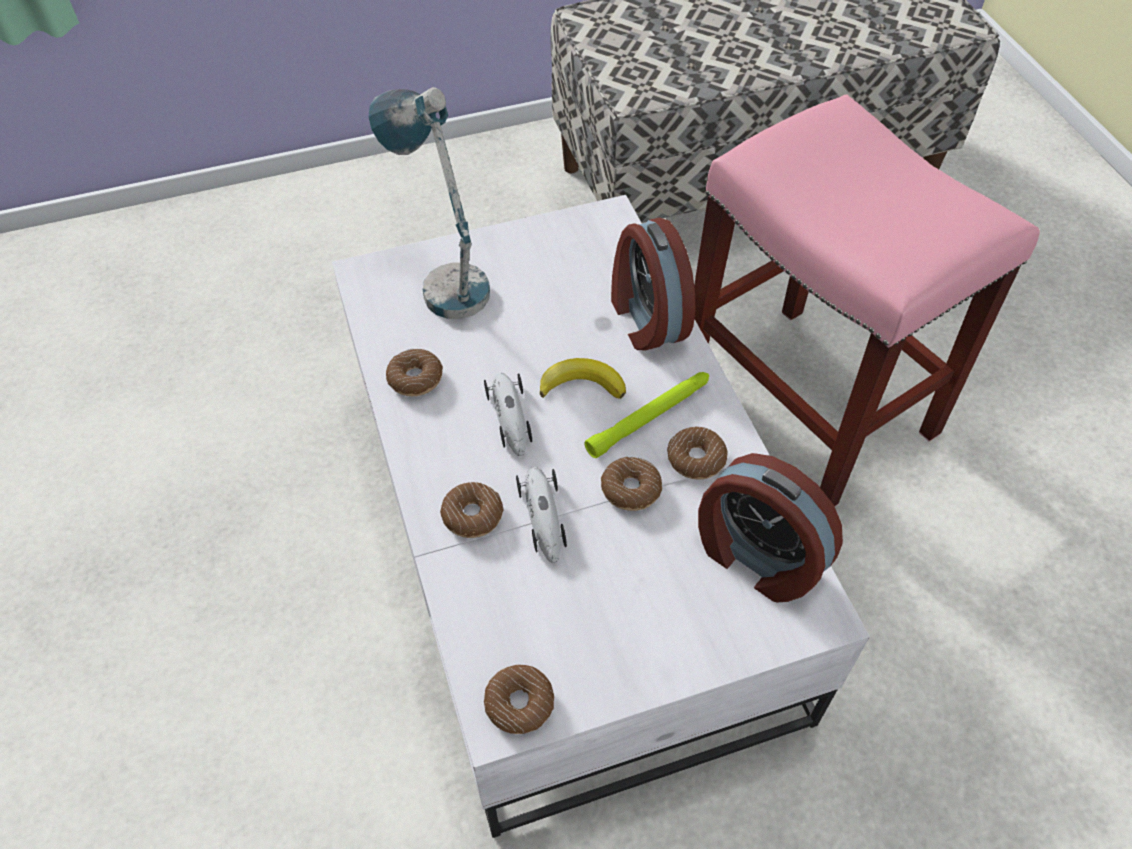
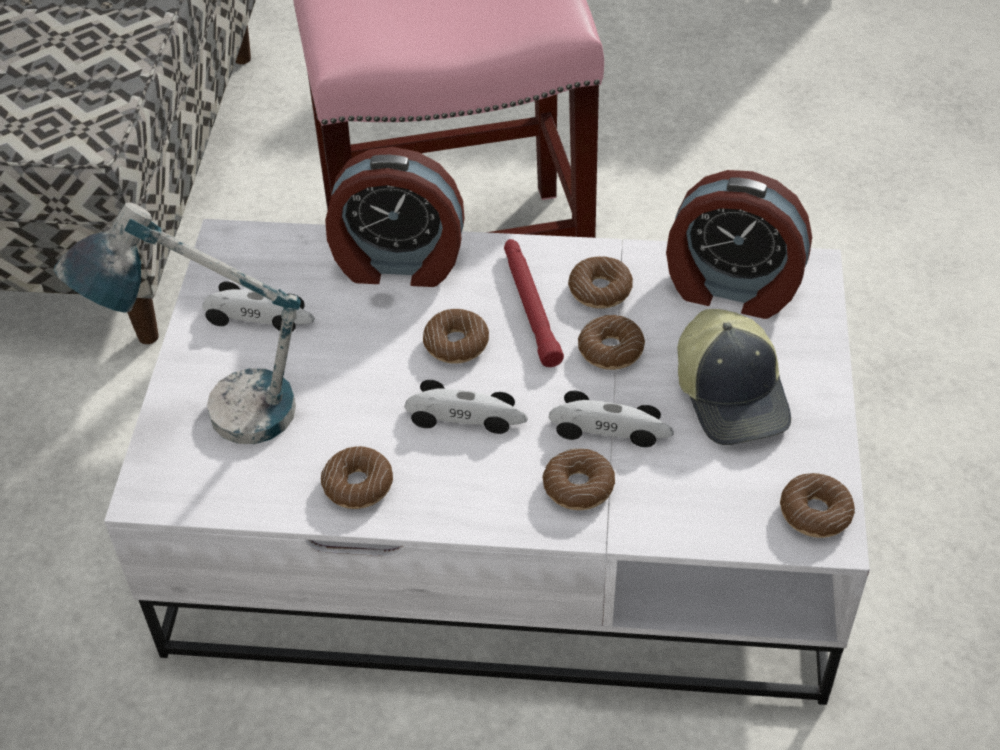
camera: 65 degrees left, 5 degrees down
(546, 262) = (259, 317): none -> toy car
(582, 384) = (456, 344): banana -> donut
(627, 597) = (733, 394): none -> cap
(650, 417) = (530, 306): green flashlight -> red flashlight
(757, 558) = (731, 289): alarm clock -> alarm clock turned 45 degrees clockwise

